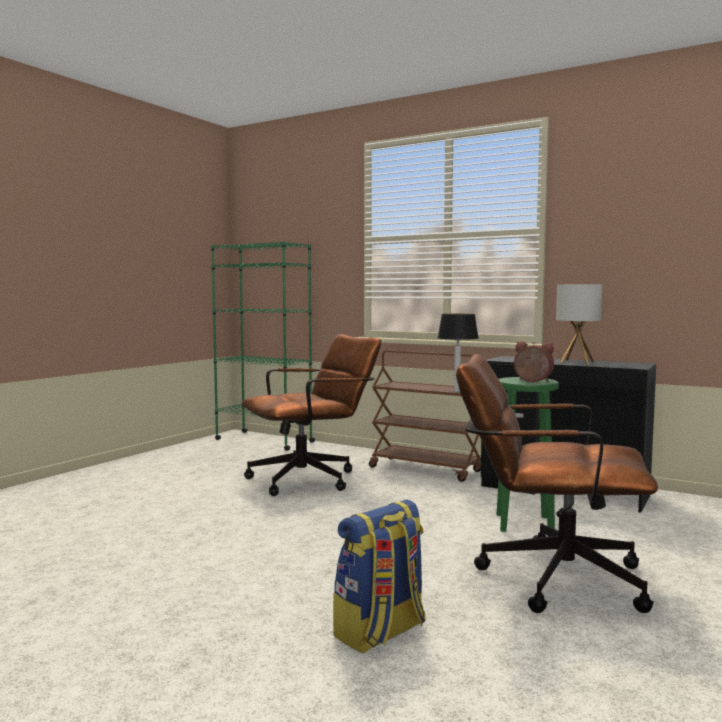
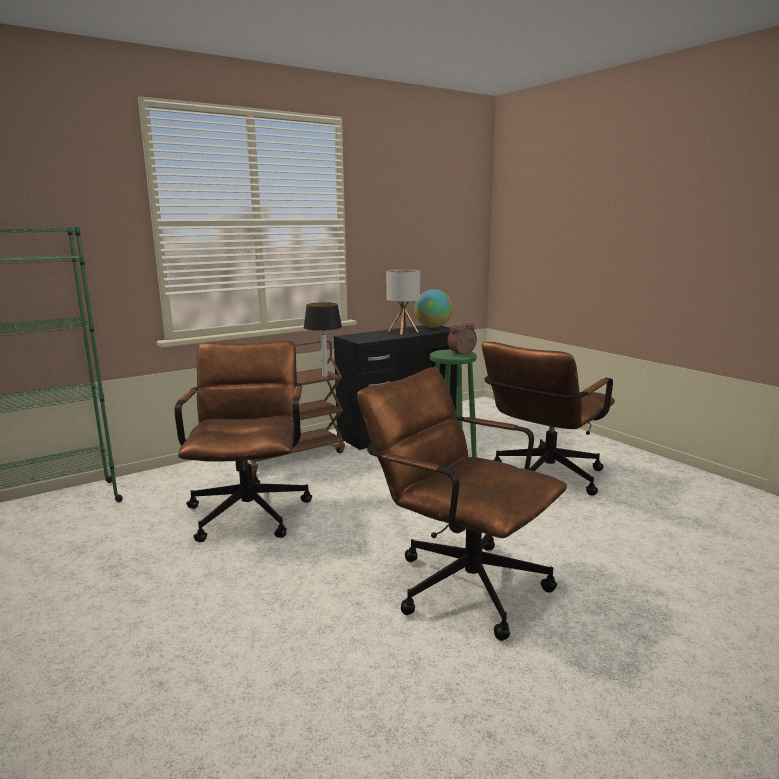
camera: 65 degrees left, 10 degrees up
(245, 563) = (458, 581): none -> brown office chair
(380, 632) = (606, 548): backpack -> none
(631, 364) = (433, 327): none -> globe

